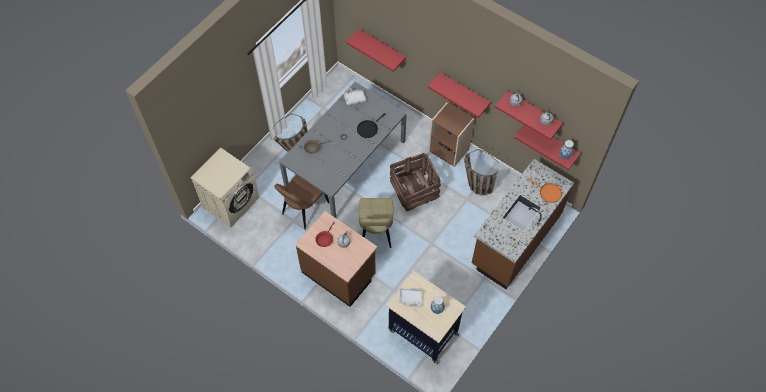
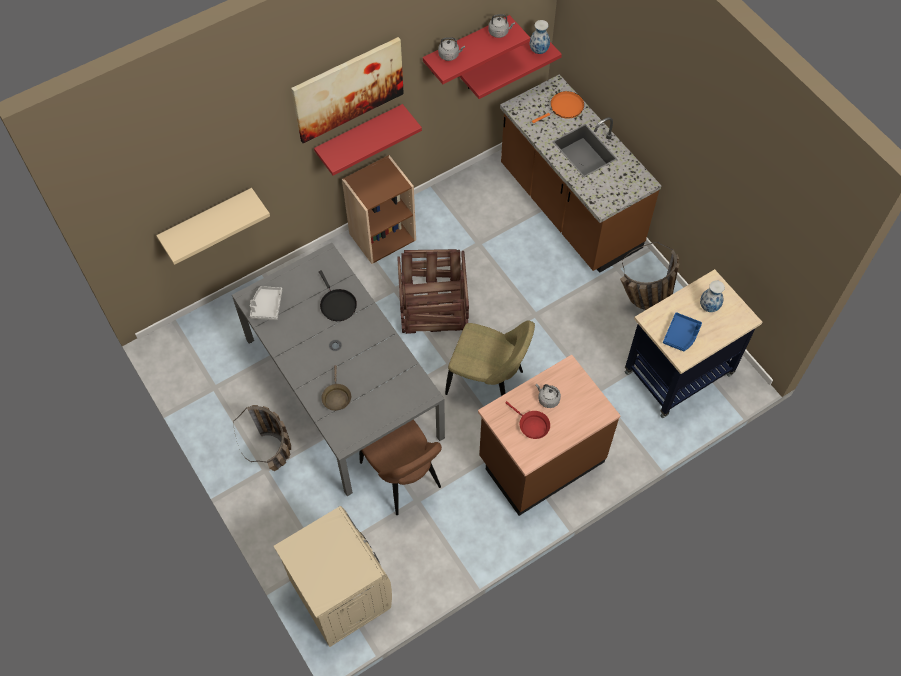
camera: 70 degrees left, 0 degrees up
(382, 48) = (207, 220): red shelf -> beige shelf
(411, 299) = (681, 335): grey tray -> blue tray
(464, 63) = (348, 89): none -> picture
(475, 184) = (457, 224): basket -> basket (644, 301)

